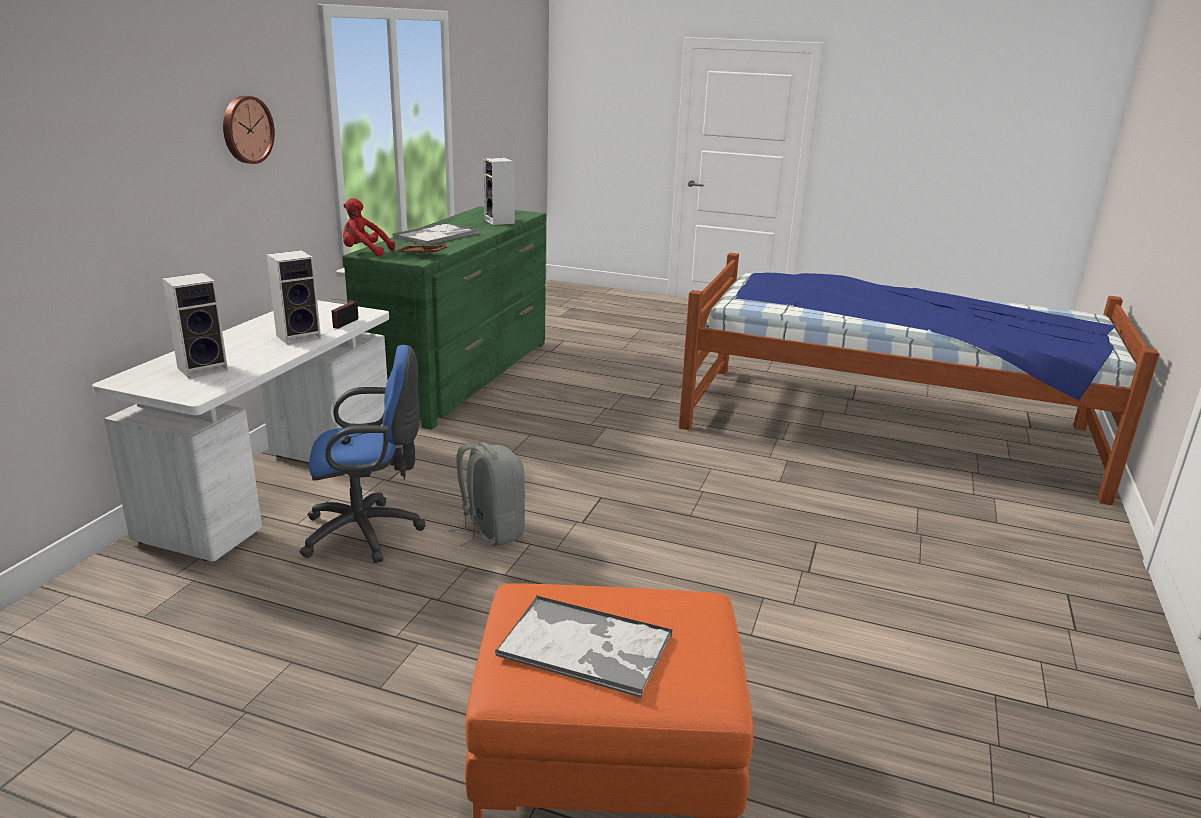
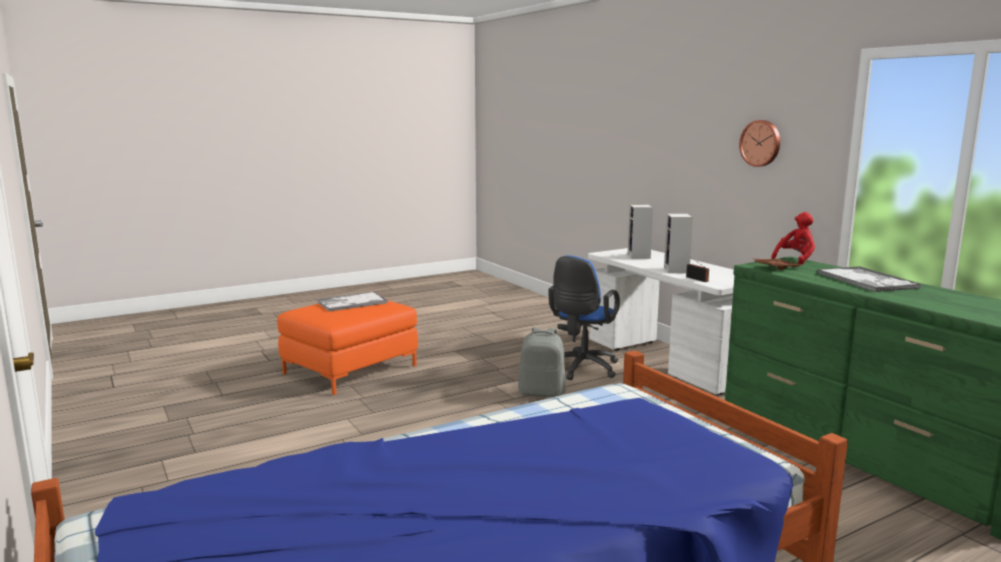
camera: 130 degrees right, 10 degrees down
(500, 222) = (953, 308): speaker -> none

